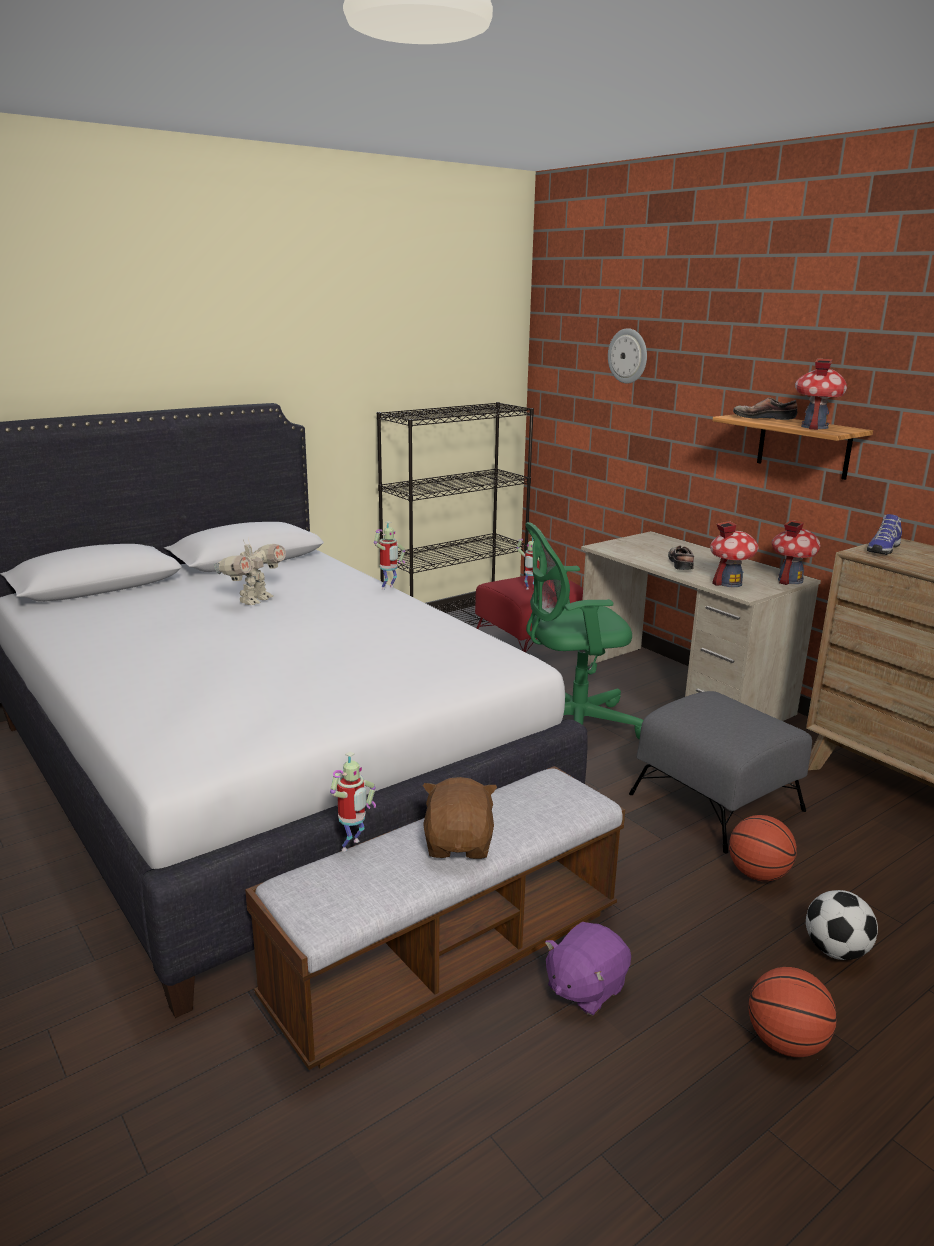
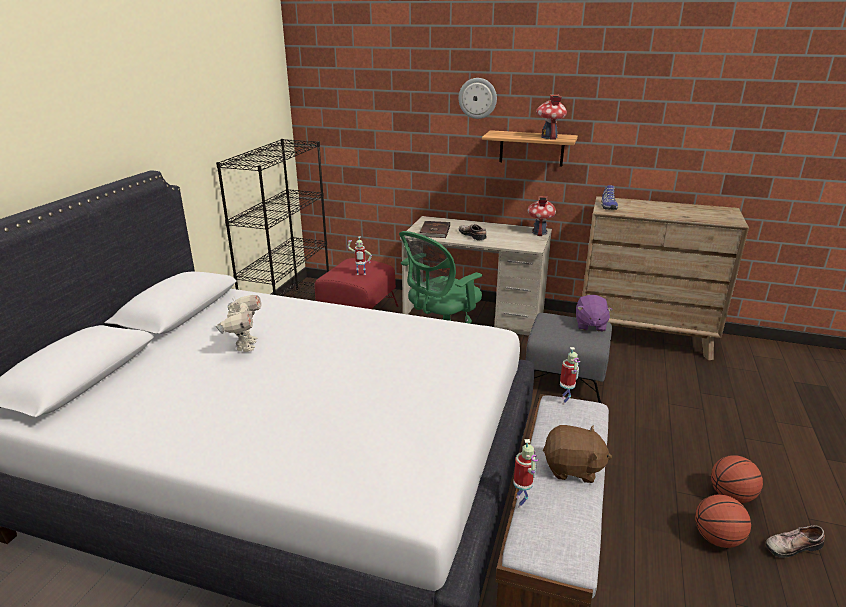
camera: 35 degrees left, 5 degrees up
(389, 588) = (328, 304): toy robot -> toy robot (566, 401)
(459, 844) = (573, 469): brown plush toy -> brown plush toy turned 135 degrees clockwise
(585, 988) = (631, 519): purple plush toy -> purple plush toy (590, 325)
(628, 356) = (386, 96): wall clock -> wall clock (477, 98)
(636, 549) = (434, 231): none -> brown book
(729, 583) = (515, 242): toy house -> none
(758, 874) = (626, 412): basketball -> basketball (717, 538)
(764, 418) = (509, 133): shoe -> shoe (791, 545)
(836, 951) = (697, 437): football -> none

